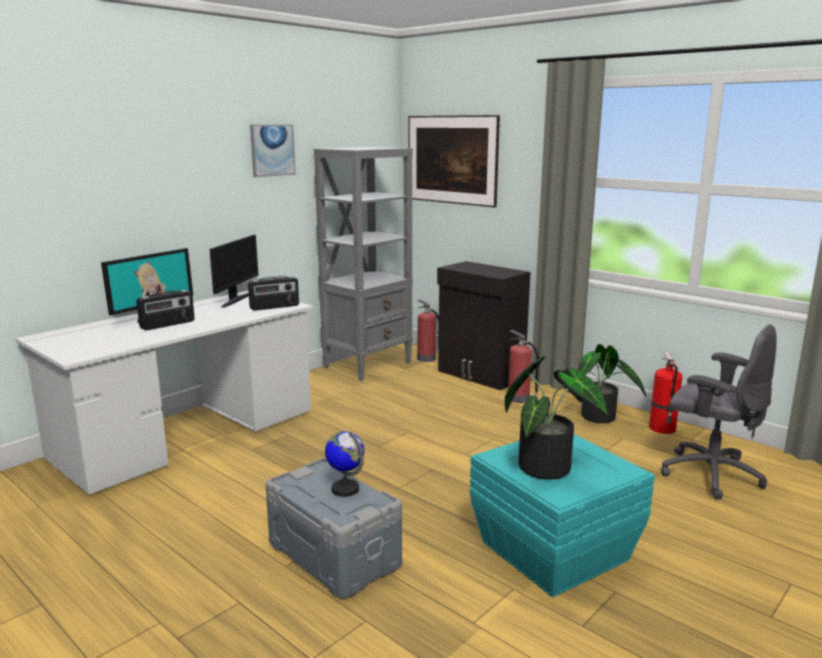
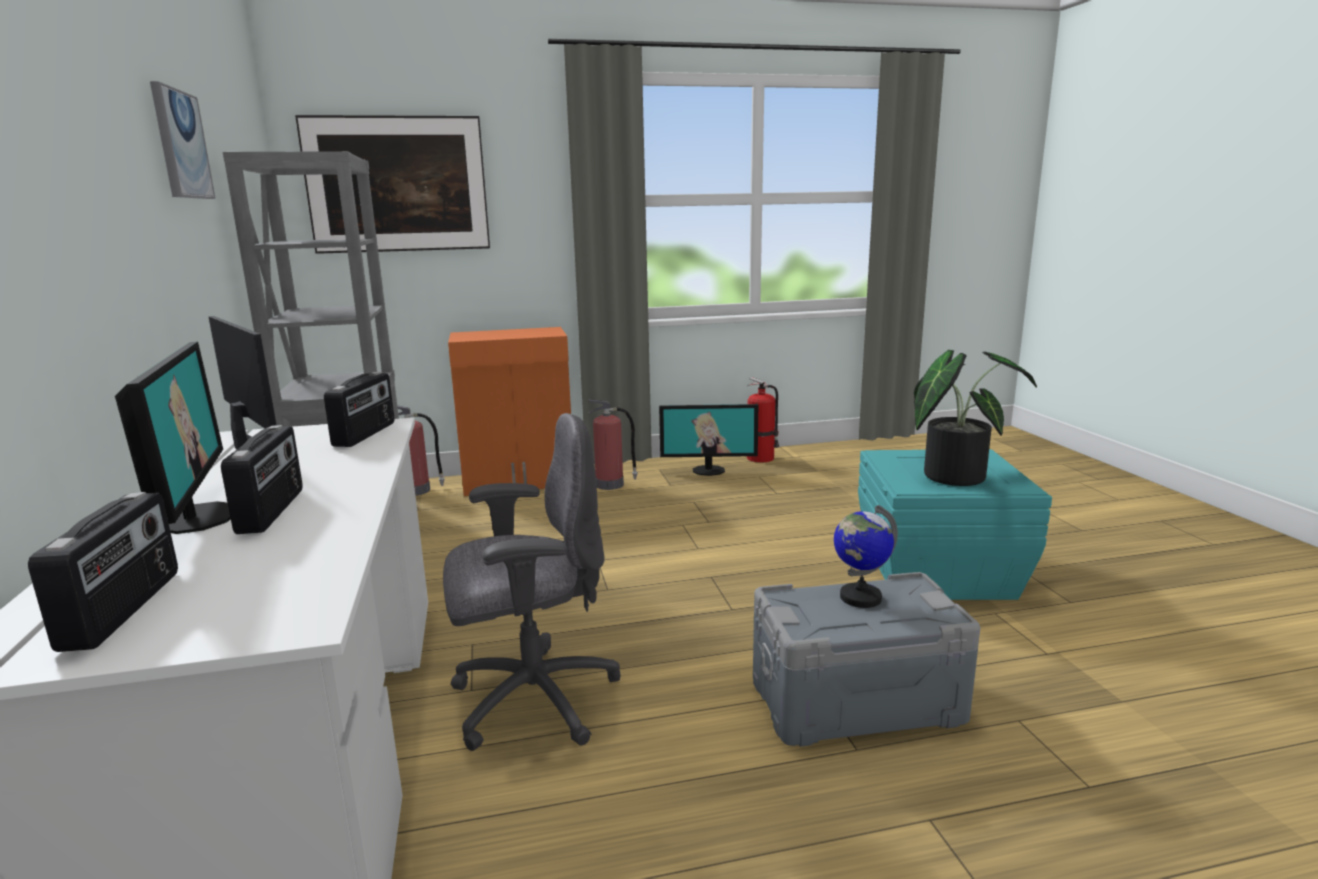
camera: 55 degrees left, 0 degrees up
(75, 337) = (125, 609): none -> radio
(480, 375) = (519, 481): black cabinet -> orange cabinet
(600, 418) = (708, 470): potted plant -> monitor
(709, 474) = (858, 472): grey office chair -> grey office chair (532, 699)

